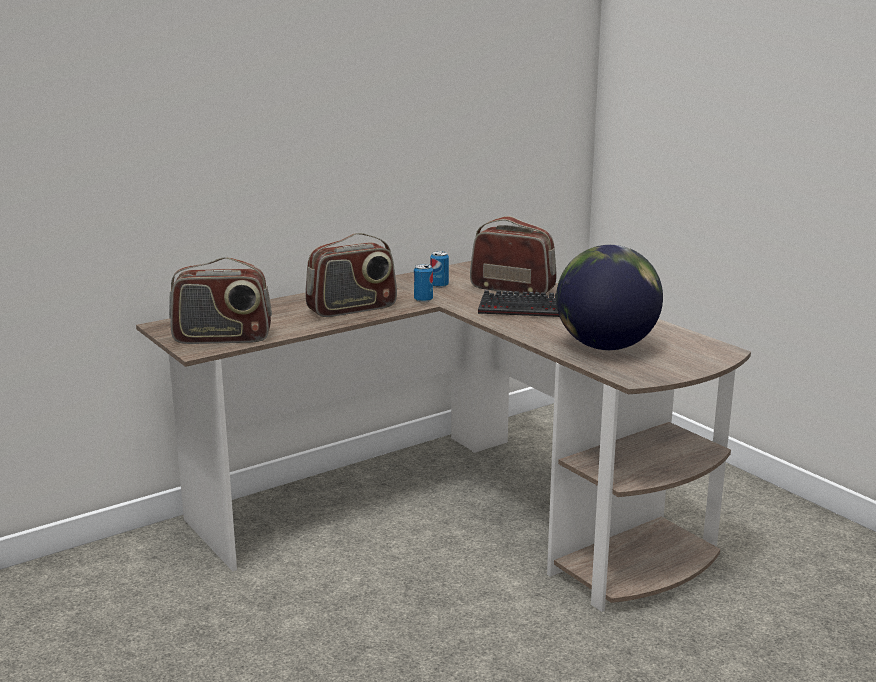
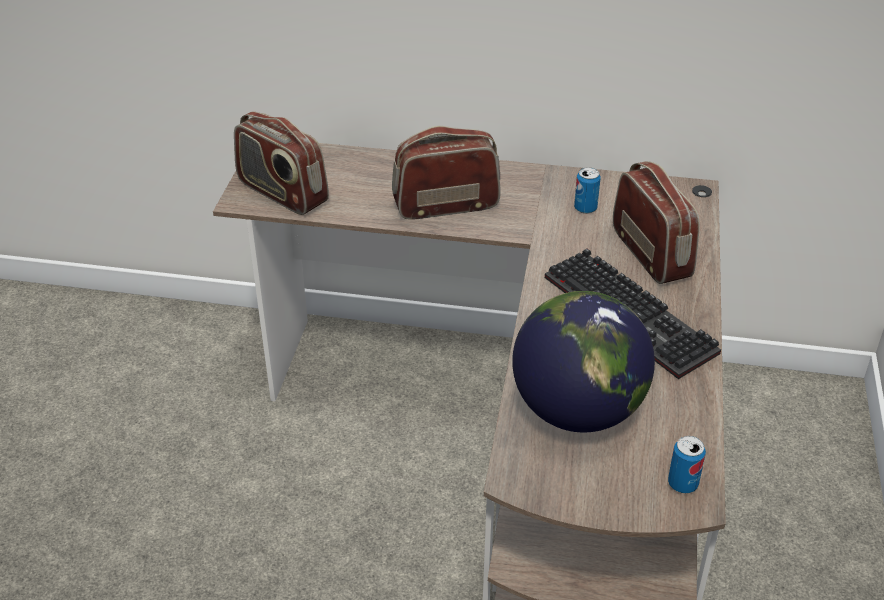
camera: 45 degrees right, 20 degrees up
(352, 309) = (446, 205): radio -> radio turned 150 degrees clockwise
(423, 300) = (531, 225): can -> can (682, 484)

